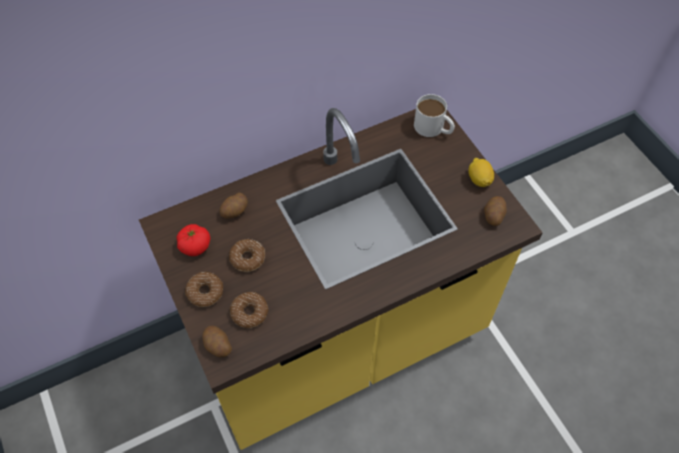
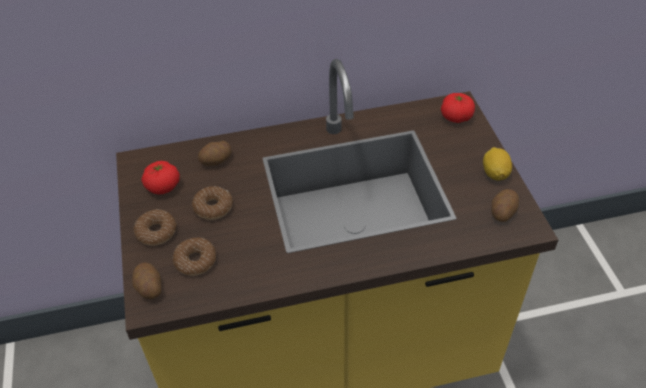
camera: 15 degrees right, 10 degrees down
(433, 128) = (456, 117): white mug -> tomato

